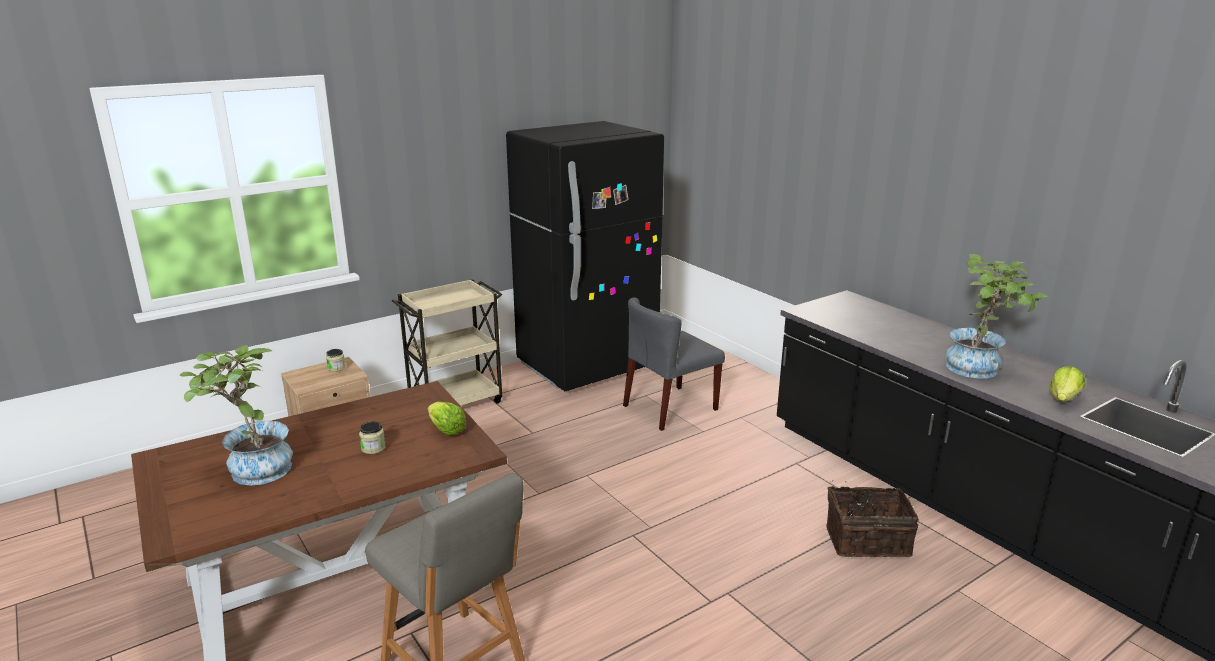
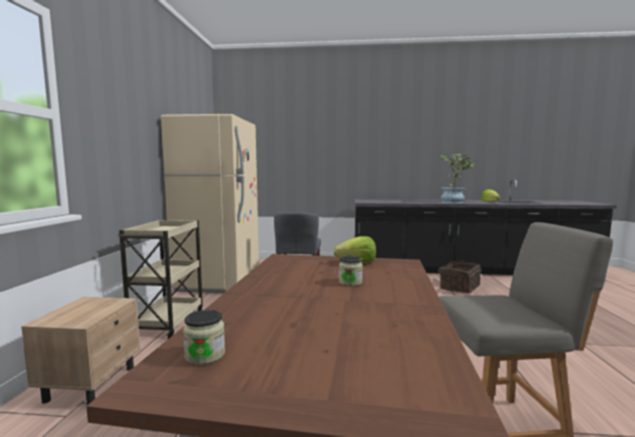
camera: 50 degrees left, 15 degrees down
(252, 470) = (312, 329): potted plant -> none
(336, 368) = (89, 304): jar -> jar (205, 355)
(587, 366) = (219, 281): black fridge -> beige fridge

